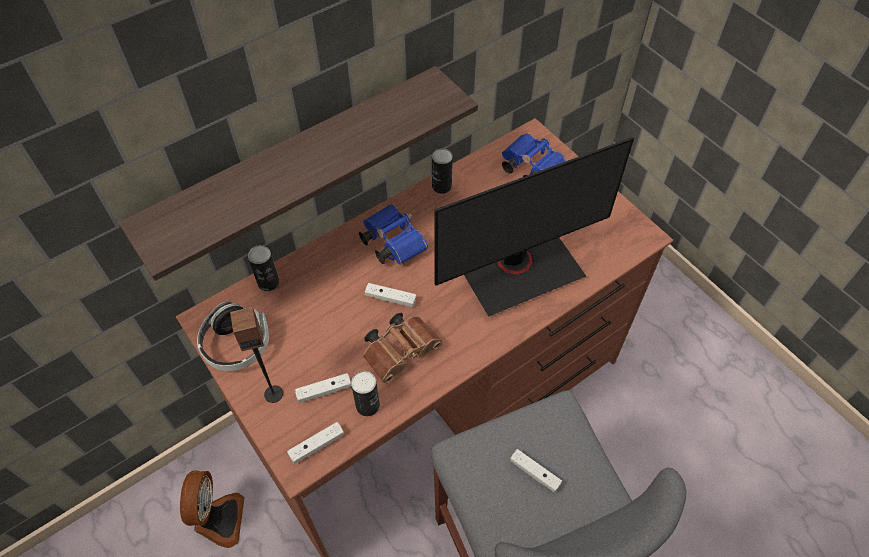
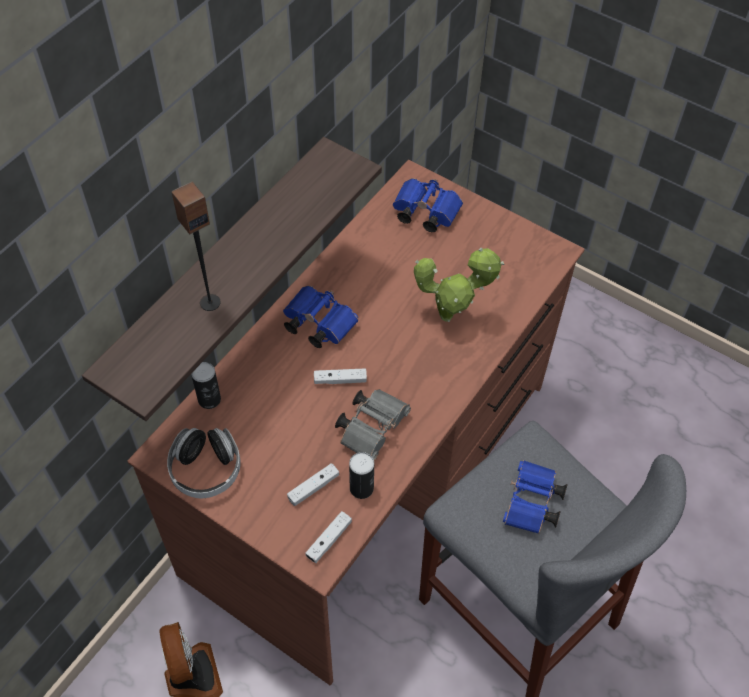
camera: 20 degrees left, 0 degrees up
(273, 393) = (264, 505): speaker -> speaker (210, 302)
(402, 351) = (373, 427): brown binoculars -> grey binoculars
(441, 186) = (344, 254): can -> none
(518, 268) = (451, 315): monitor -> potted plant
(534, 473) = (531, 505): white game controller -> blue binoculars

